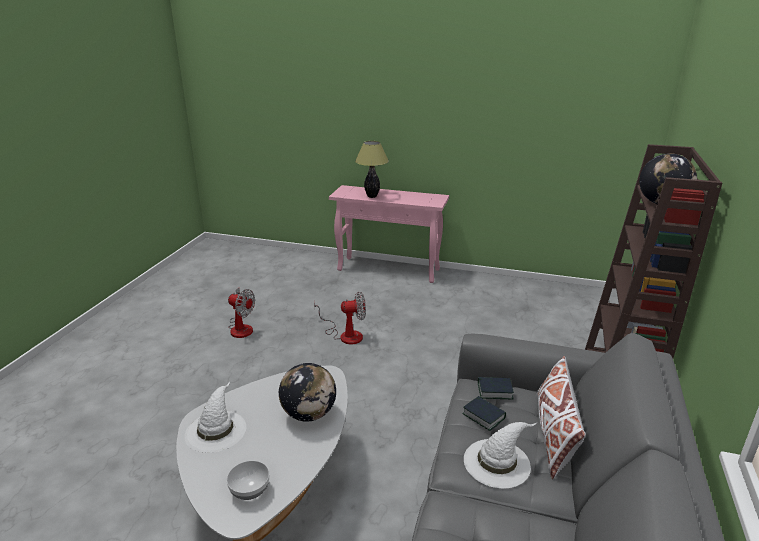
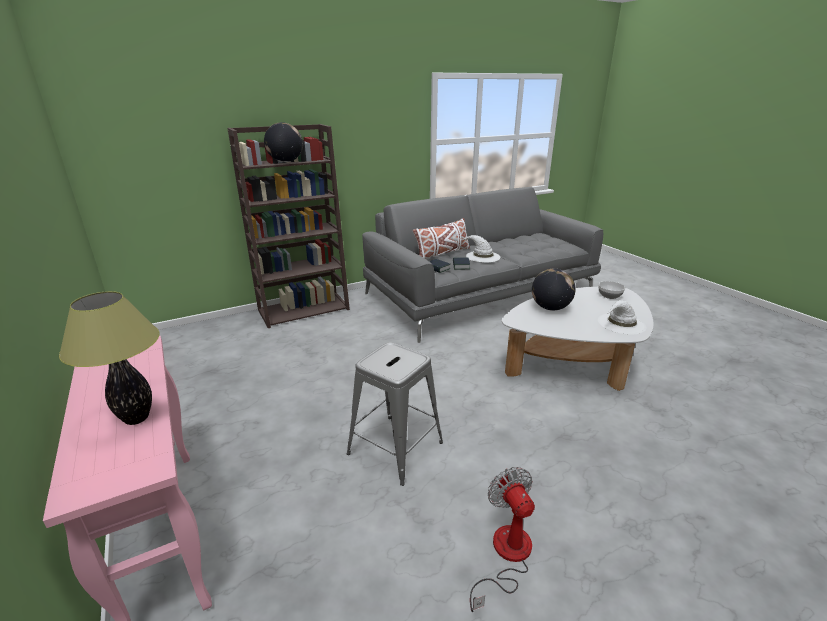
camera: 135 degrees left, 0 degrees up
(345, 334) = (395, 448): fan -> grey stool

